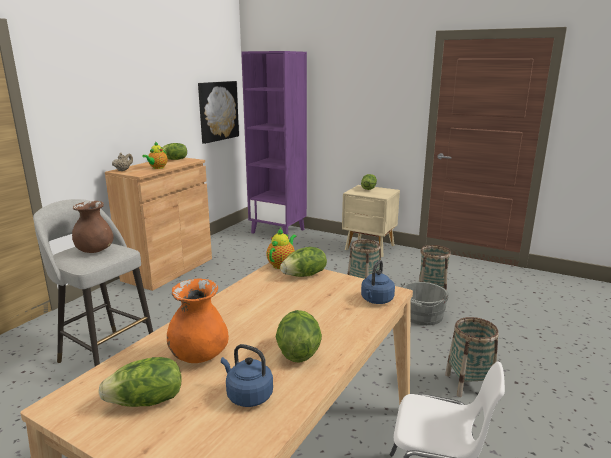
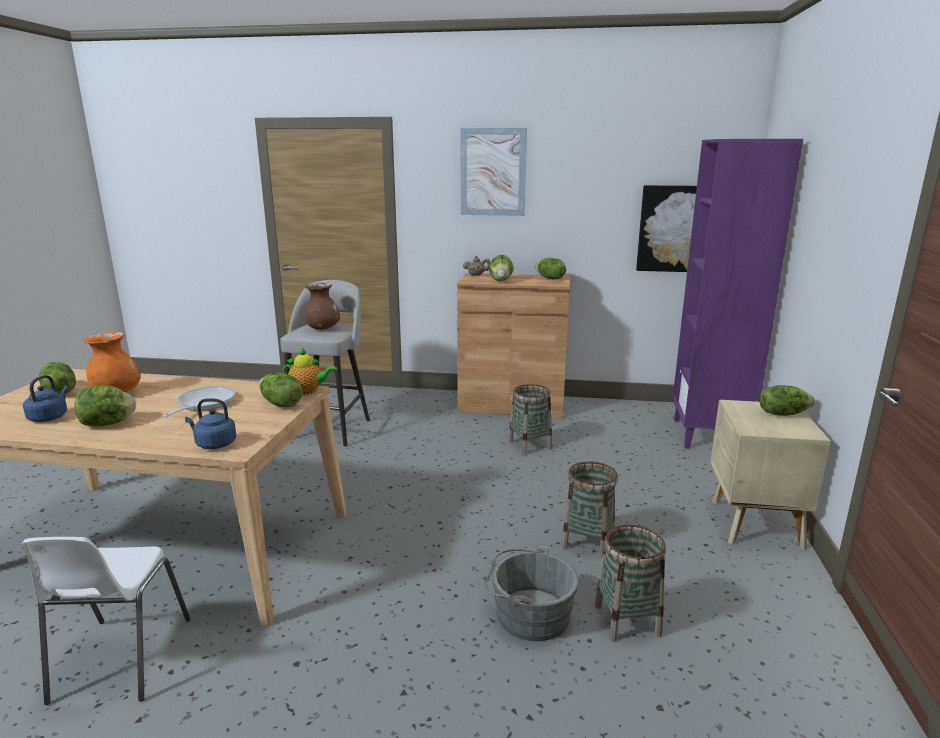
camera: 70 degrees right, 0 degrees up
(108, 77) = (493, 172): none -> picture
(157, 168) = (501, 281): teapot -> lettuce
(278, 306) = (203, 404): none -> frying pan
(469, 384) = (340, 684): basket -> basket (530, 445)

